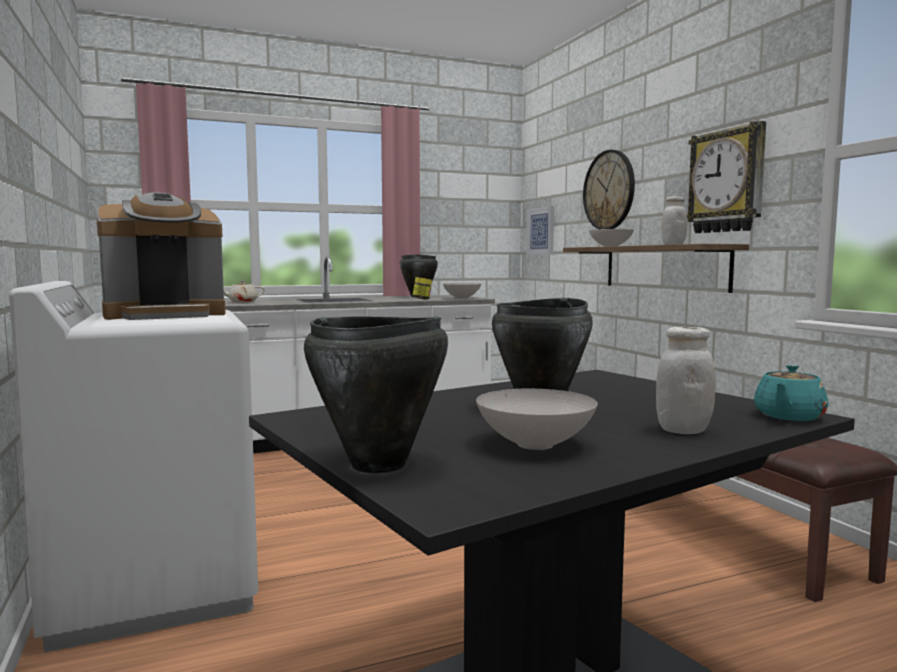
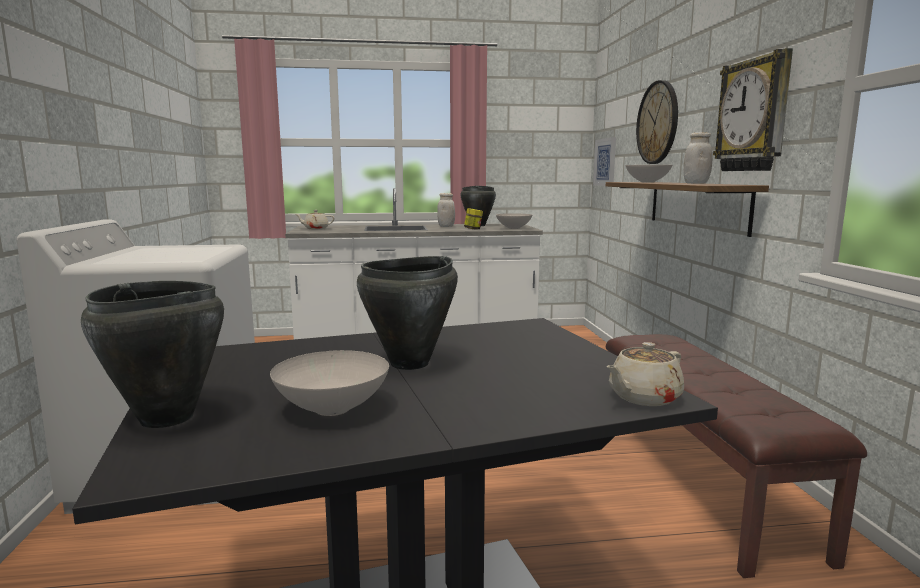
camera: 15 degrees right, 5 degrees up
(165, 315) = (173, 251): coffee machine -> none
(683, 430) = (500, 405): white jar -> white jar (446, 226)
(788, 416) = (643, 397): turquoise teapot -> beige teapot

